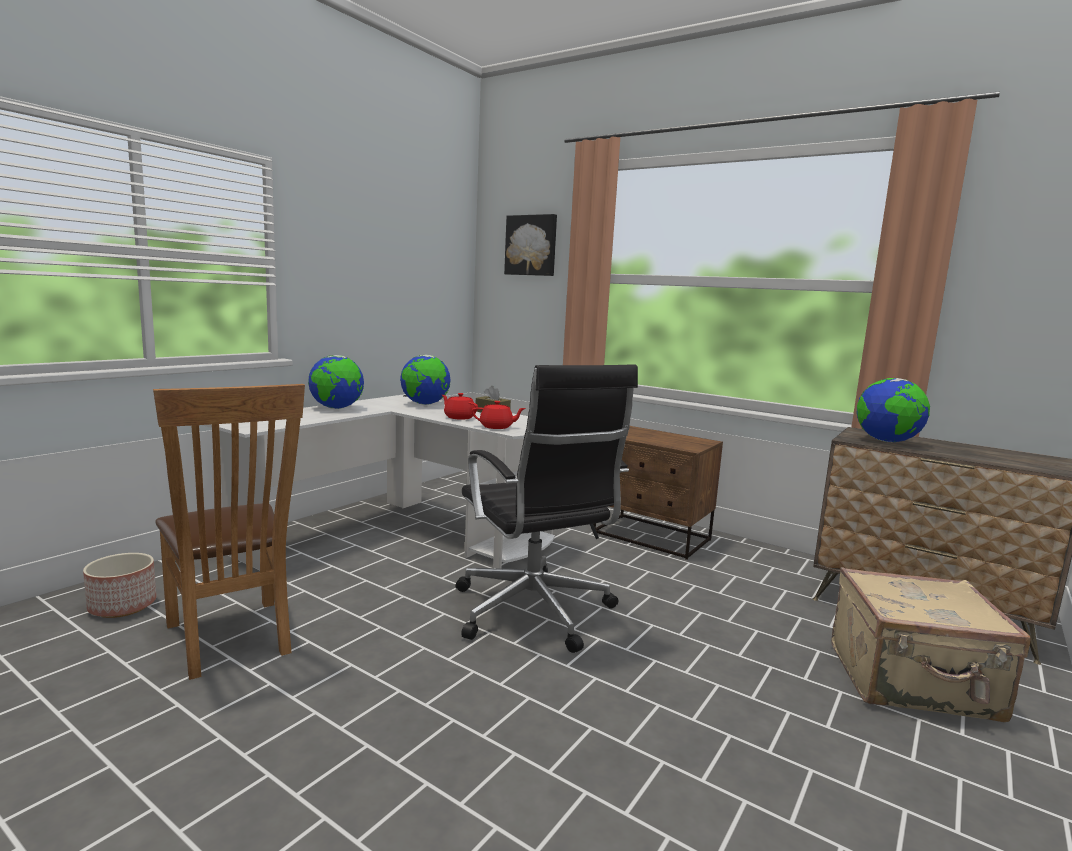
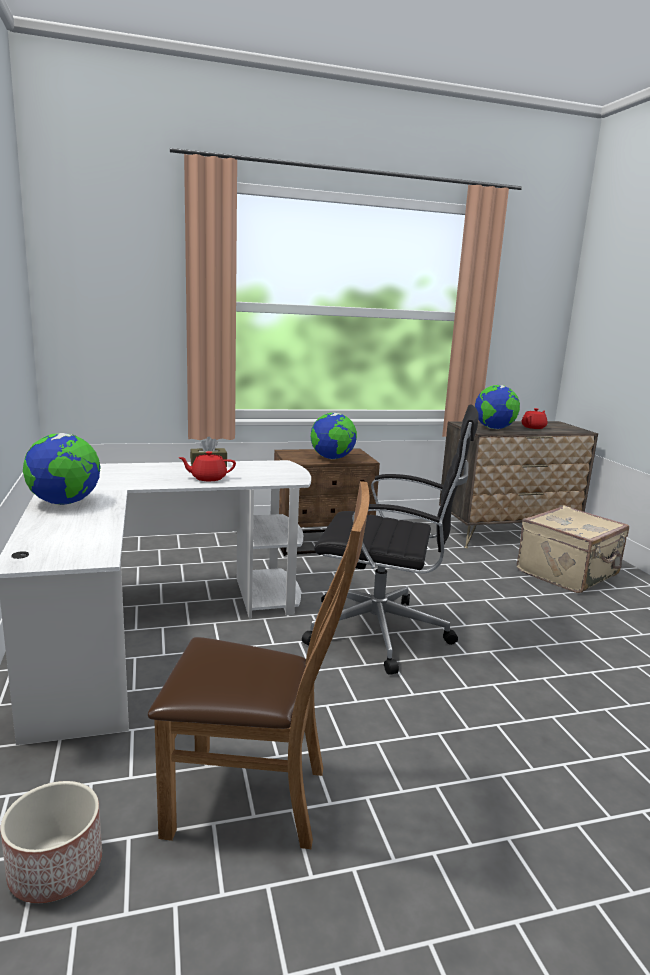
camera: 50 degrees left, 5 degrees up
(425, 404) = (123, 472): globe -> globe (332, 458)
(497, 427) = (269, 479): red teapot -> red teapot (534, 427)
(531, 245) = (120, 265): picture -> none

